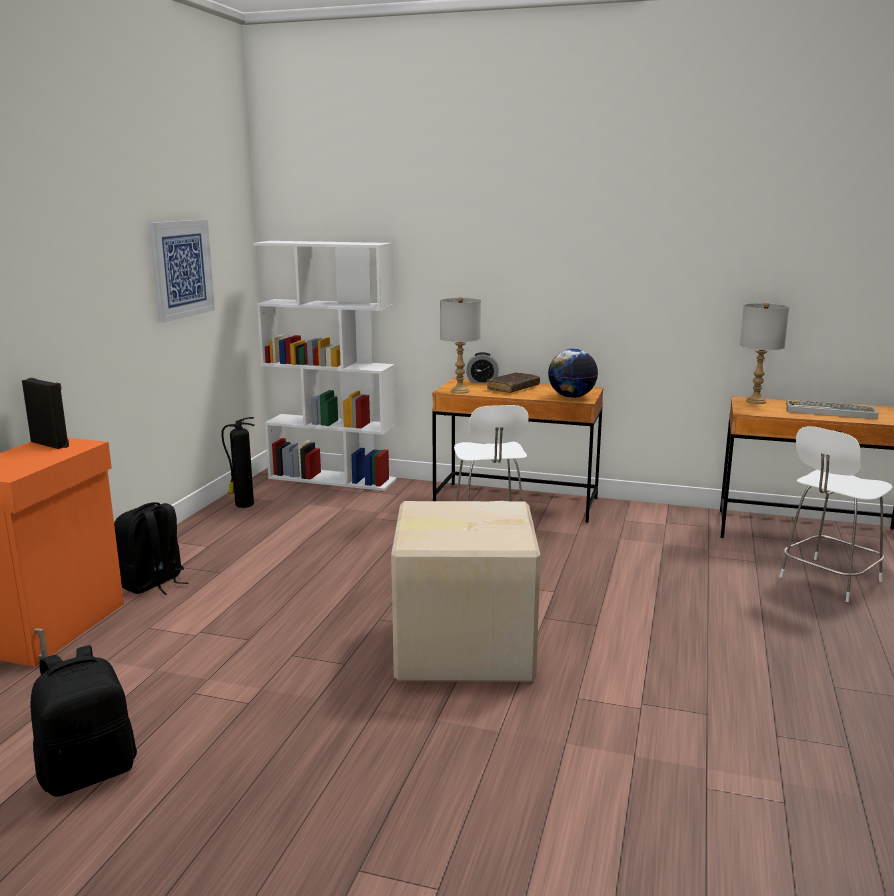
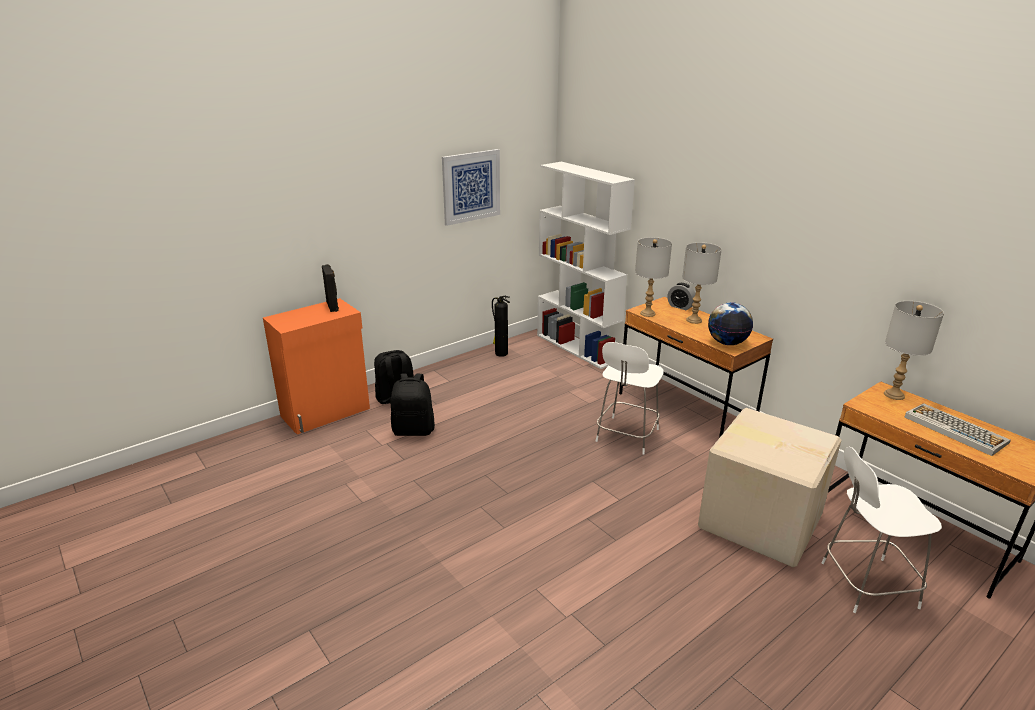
camera: 35 degrees right, 10 degrees up
(89, 772) = (261, 510): black backpack -> black backpack (414, 430)
(462, 646) = (511, 516): cardboard box -> cardboard box (759, 520)
(513, 388) = (694, 320): brown book -> grey table lamp

